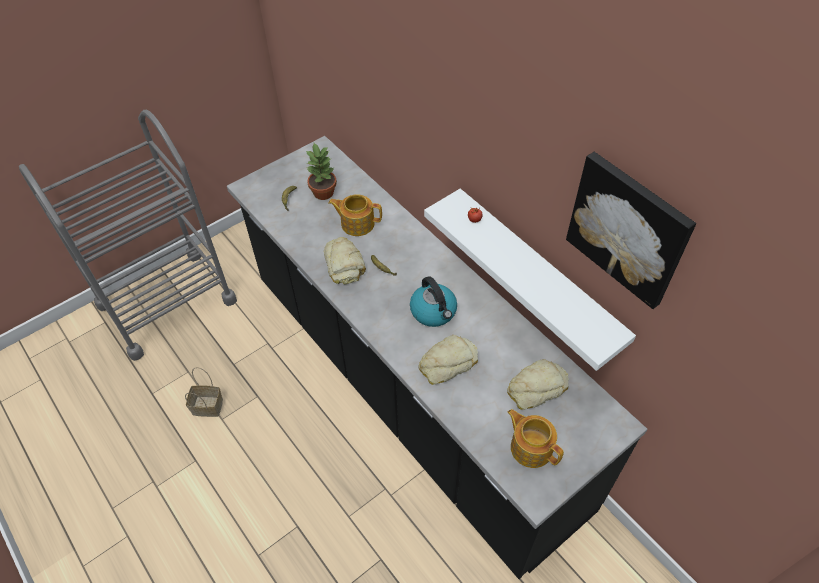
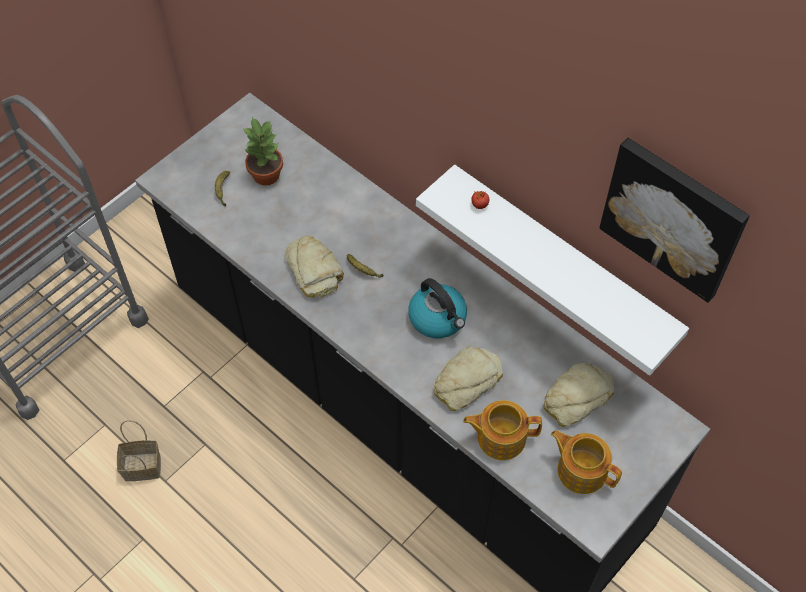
camera: 10 degrees left, 5 degrees up
(357, 223) = (318, 212): teapot -> teapot (500, 437)

